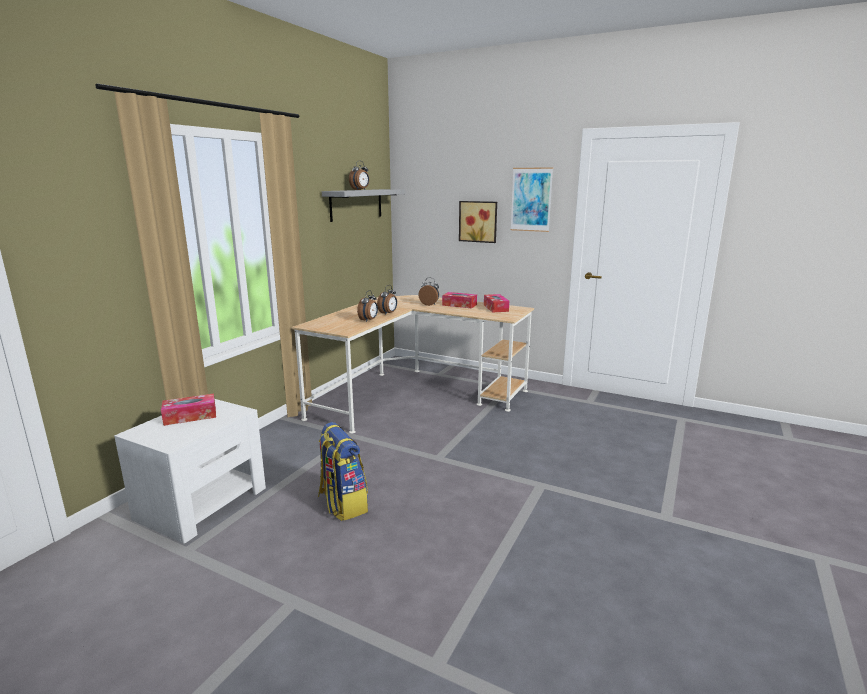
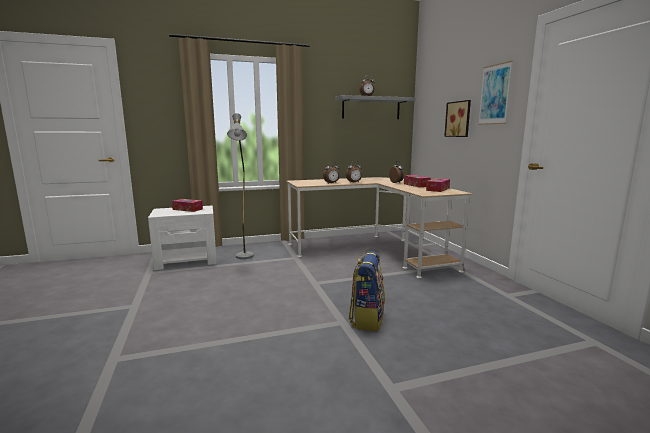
camera: 45 degrees right, 5 degrees down
(288, 463) = (244, 258): none -> grey floor lamp
(342, 504) = (227, 282): backpack -> backpack (366, 319)

